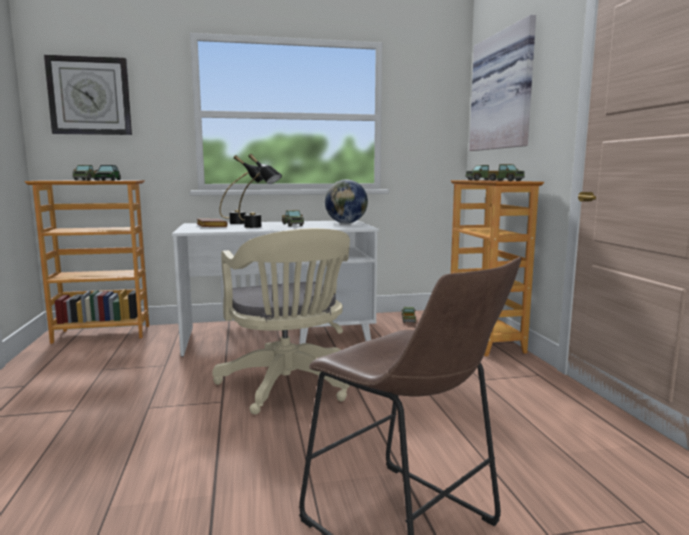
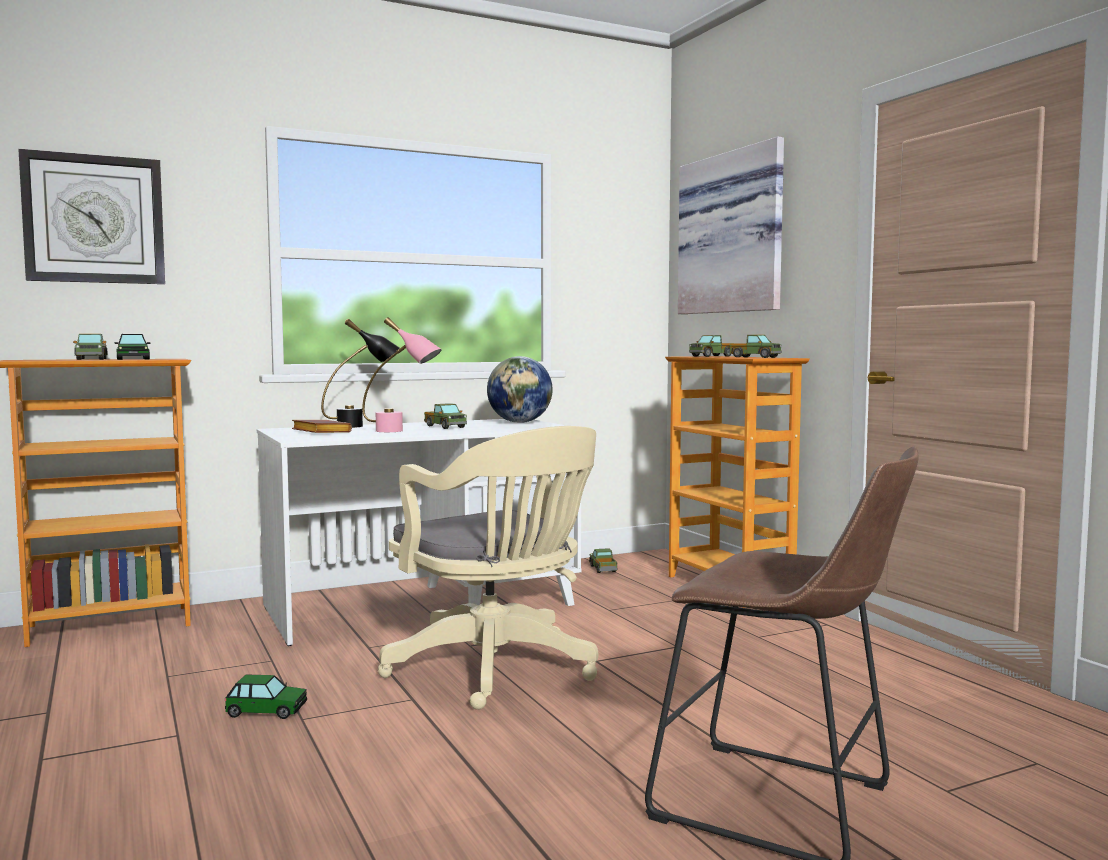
camera: 15 degrees left, 5 degrees down
(134, 399) = (266, 710): none -> toy car
(259, 227) = (401, 431): black table lamp -> pink table lamp

